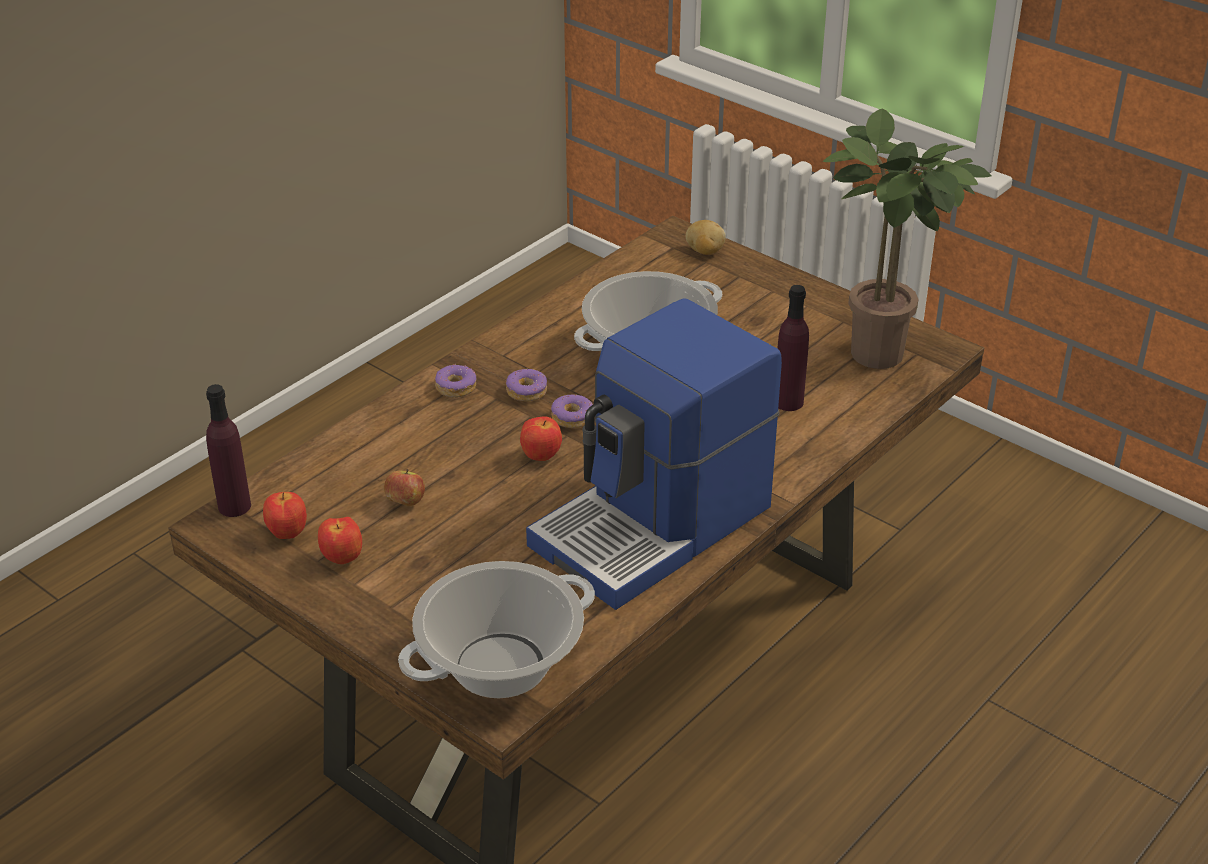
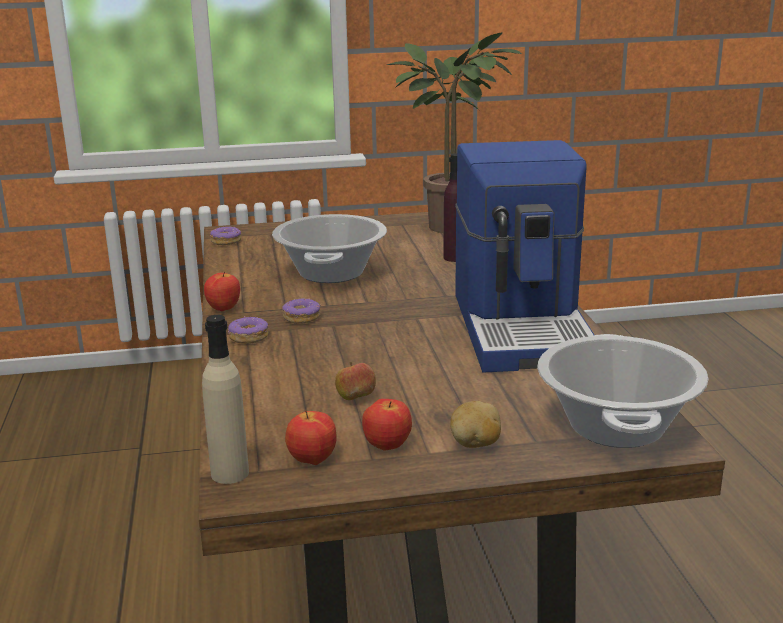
camera: 50 degrees left, 15 degrees down
(234, 506) = (230, 473): purple bottle -> beige bottle
(541, 456) = (385, 336): apple -> apple (223, 309)
(572, 418) = (359, 314): donut -> donut (226, 241)
(704, 251) = (261, 230): potato -> potato (476, 444)

